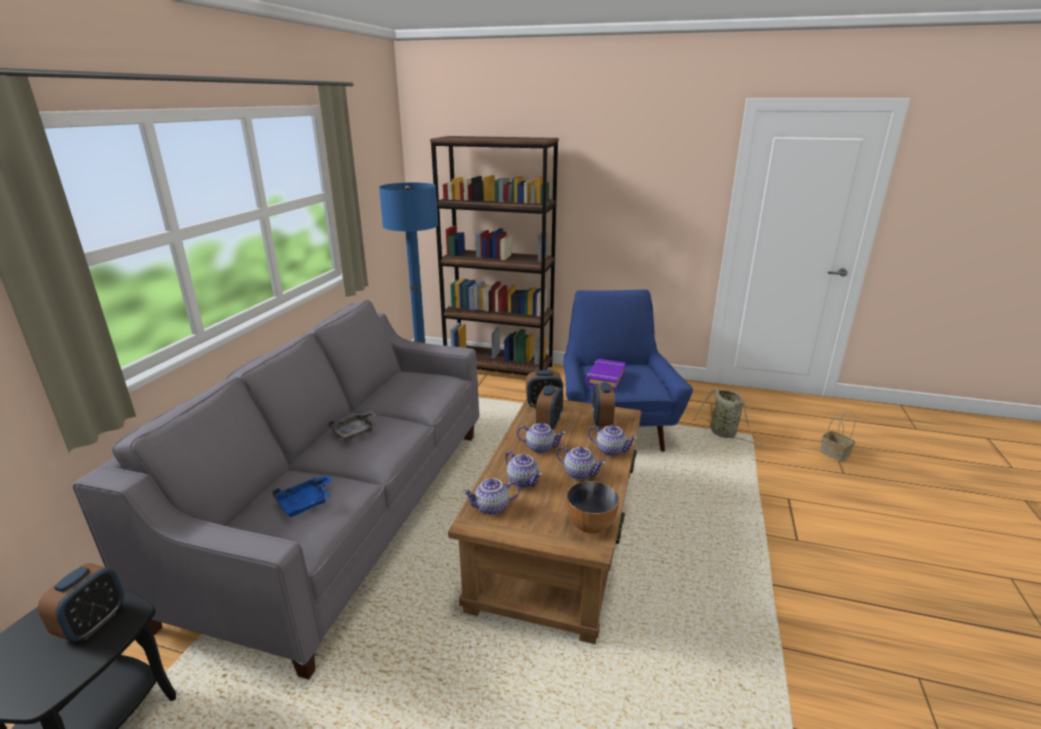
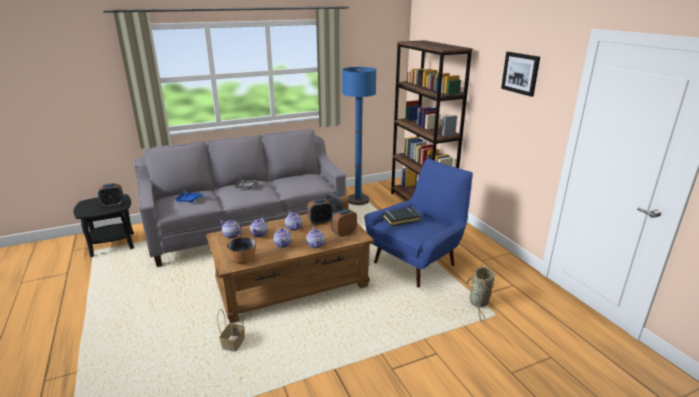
camera: 50 degrees right, 0 degrees up
(605, 377) = (401, 219): purple book -> black book
(645, 160) = (520, 73): none -> picture
(833, 453) = (534, 361): basket -> basket (233, 343)

